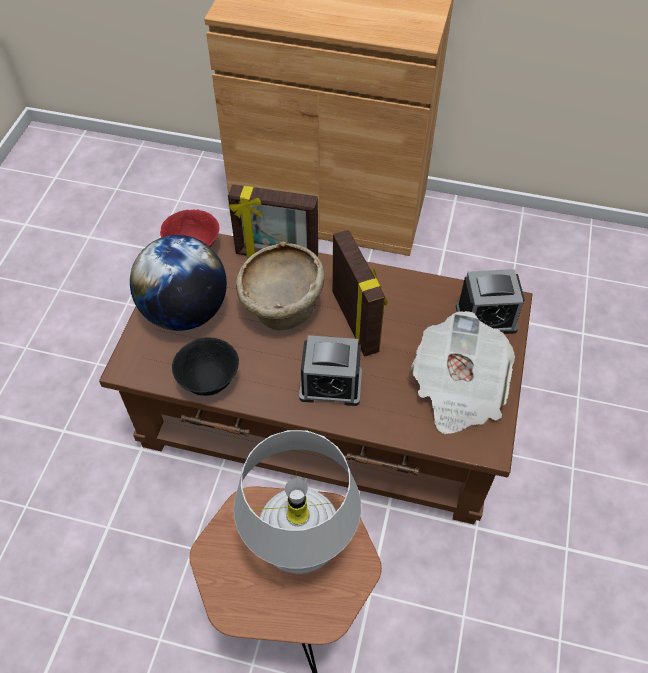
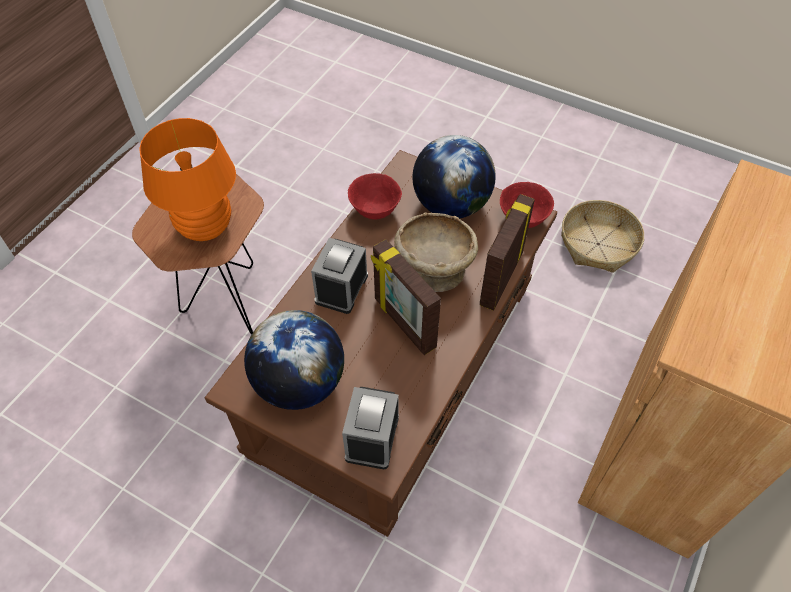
camera: 105 degrees right, 0 degrees up
(125, 266) = (598, 244): none -> basket
(208, 381) = (375, 210): black bowl -> red bowl
(299, 543) = (205, 227): white table lamp -> orange table lamp
(356, 321) = (403, 323): picture frame -> picture frame turned 60 degrees clockwise
(458, 389) = (300, 383): newspaper -> globe

